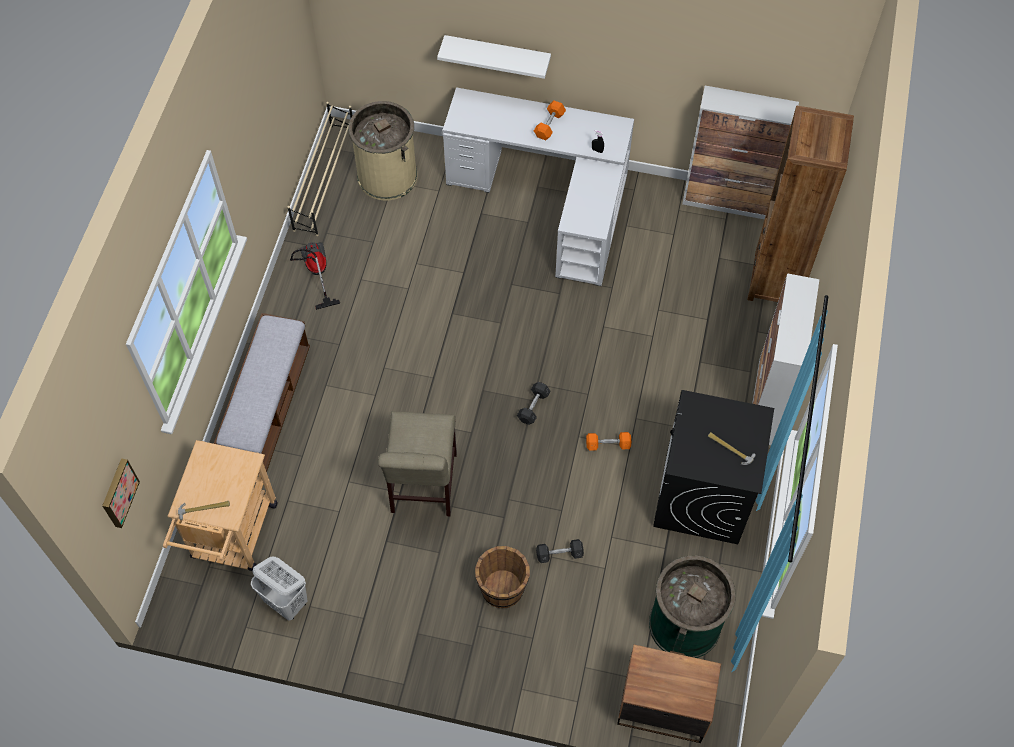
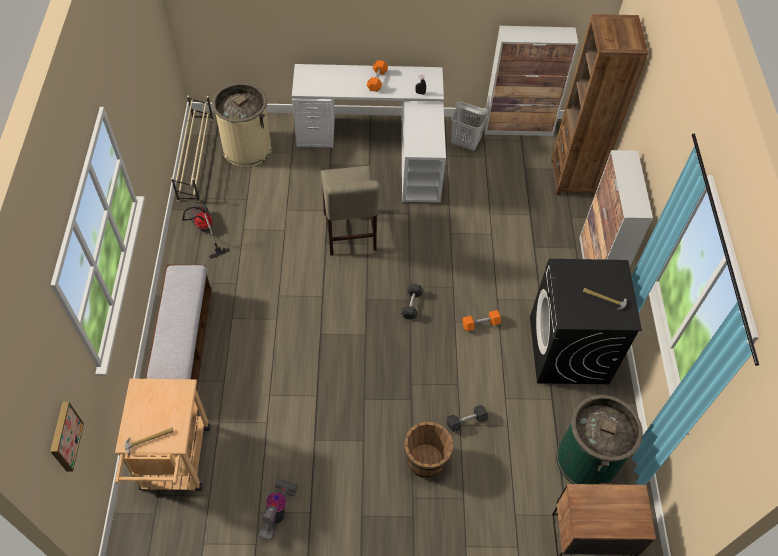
camera: 15 degrees left, 5 degrees down
(287, 603) = (237, 513): white laundry basket -> white laundry basket (465, 143)
(329, 610) = (278, 512): none -> vacuum cleaner
(422, 487) = (335, 388): beige chair -> beige chair (350, 235)
(497, 54) = (327, 26): white shelf -> none

